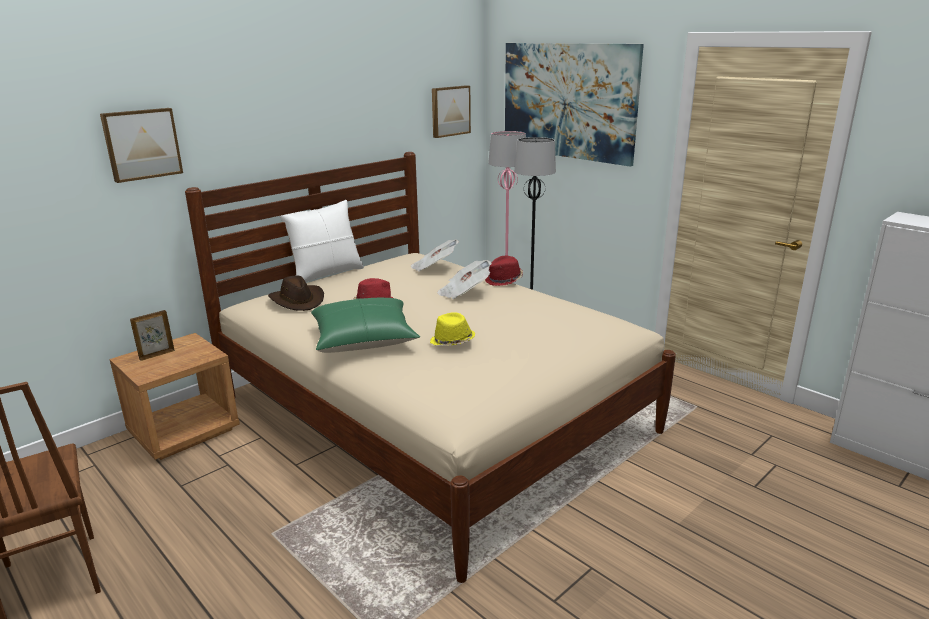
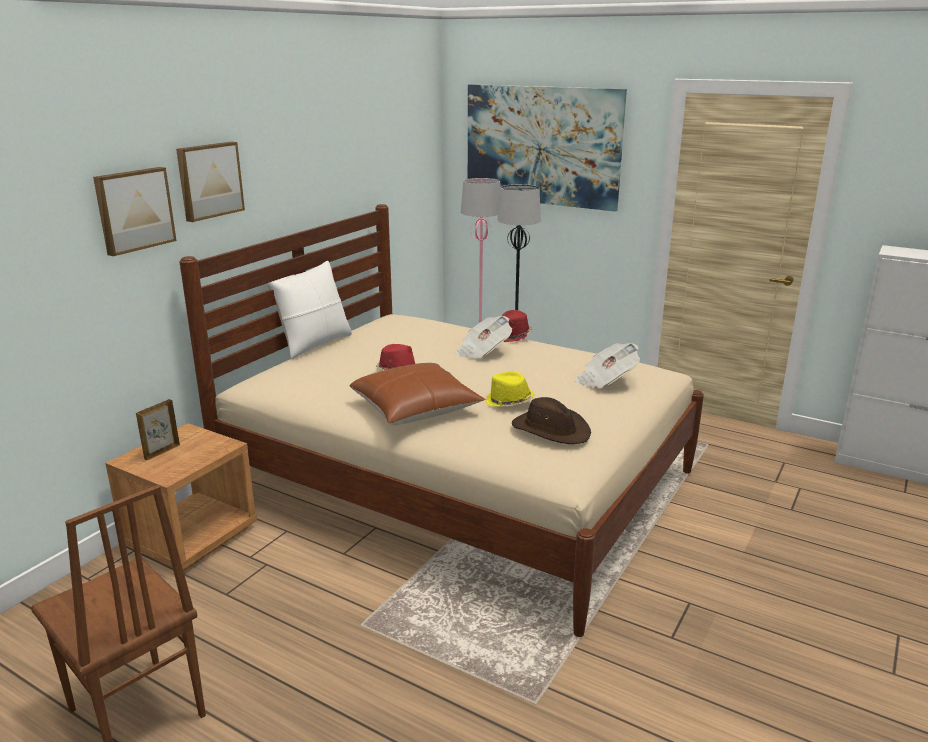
camera: 15 degrees left, 0 degrees up
(298, 300) = (309, 375): brown hat -> brown hat (551, 430)
(364, 339) = (416, 408): green pillow -> brown pillow
(434, 268) = (430, 328): newspaper -> newspaper (605, 381)
(449, 111) = (412, 158): picture -> picture (209, 180)

